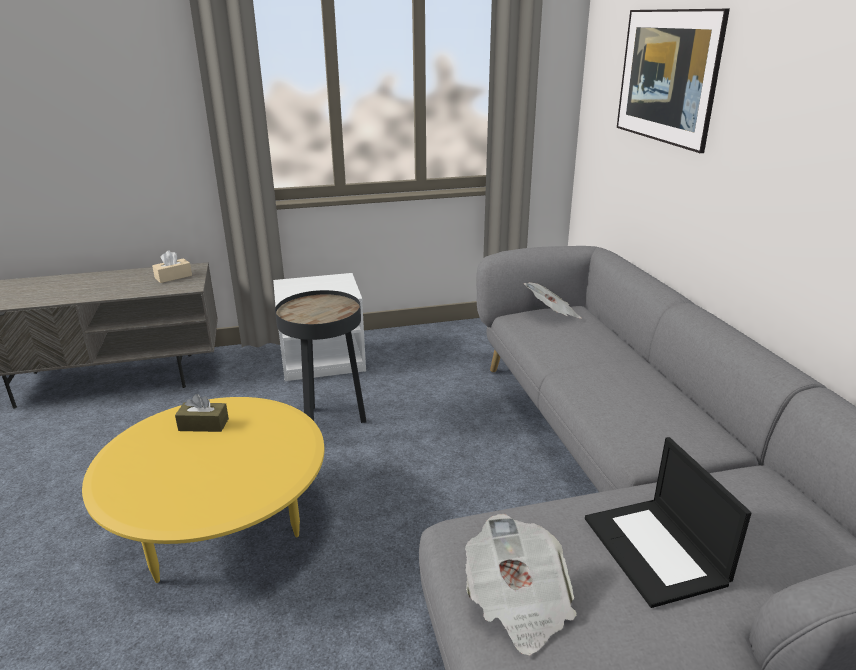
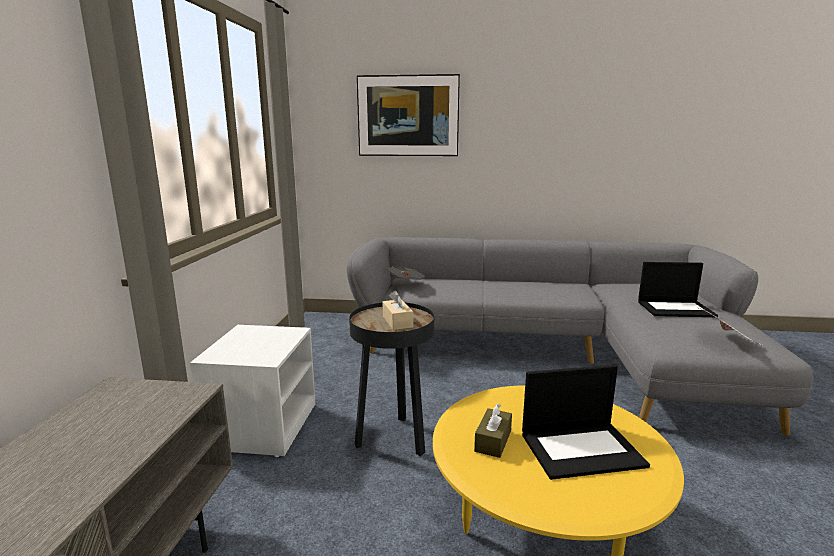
camera: 70 degrees left, 10 degrees down
(173, 277) = (128, 403): beige tissue box -> beige tissue box (397, 322)
(194, 473) = (582, 449): none -> laptop

